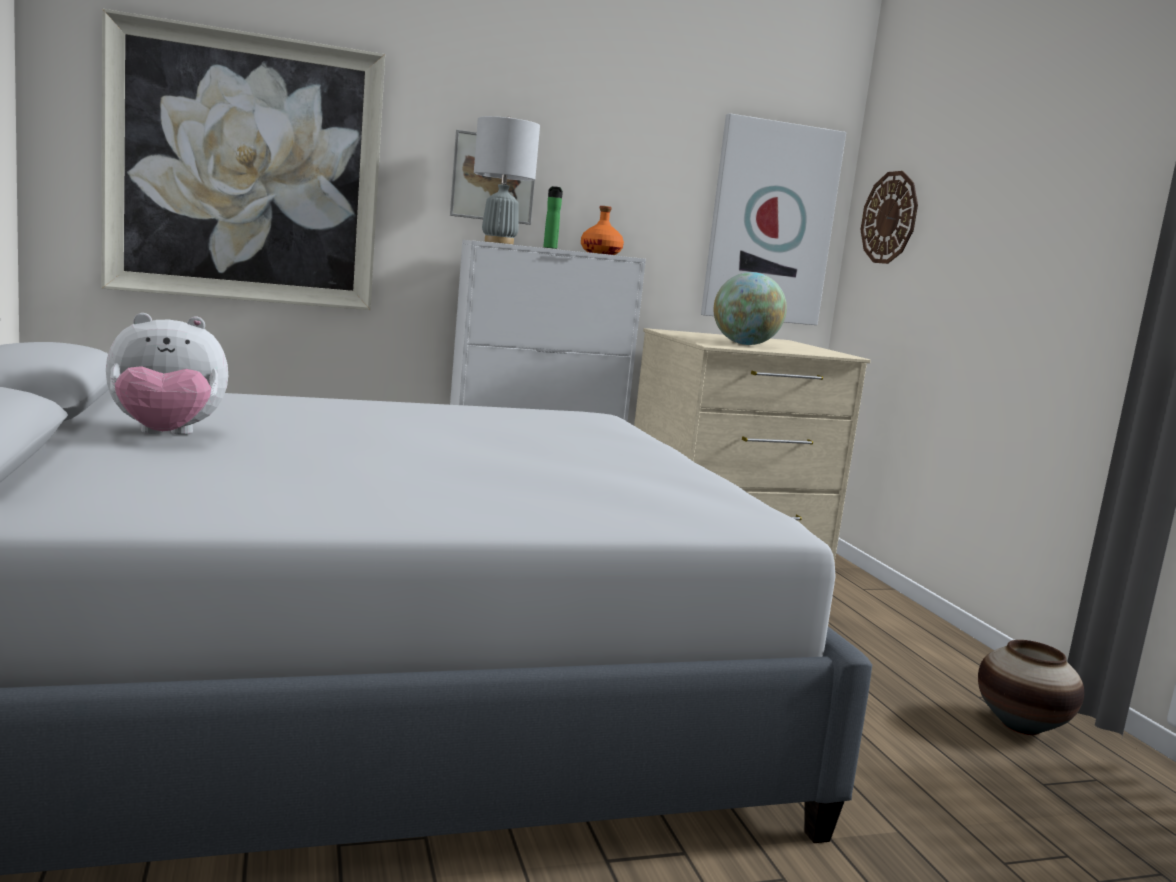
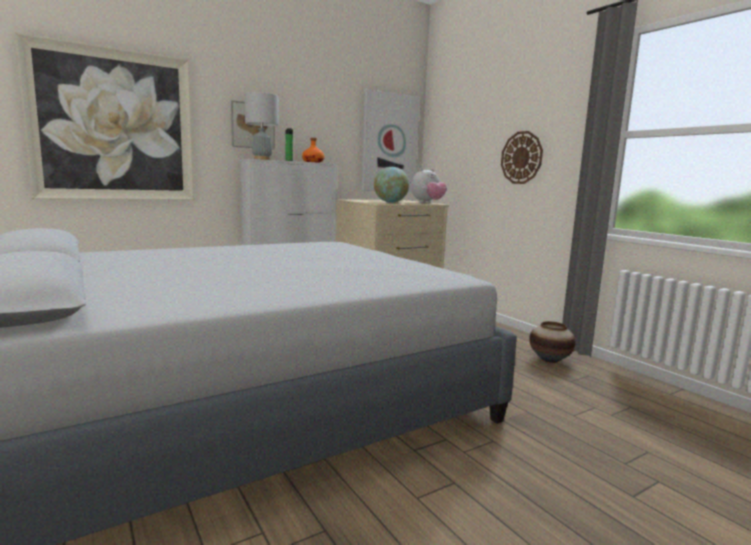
camera: 15 degrees left, 0 degrees up
(166, 436) = (133, 272): plush toy -> plush toy (427, 203)
(889, 218) = (445, 137): wall clock -> wall clock (521, 157)

